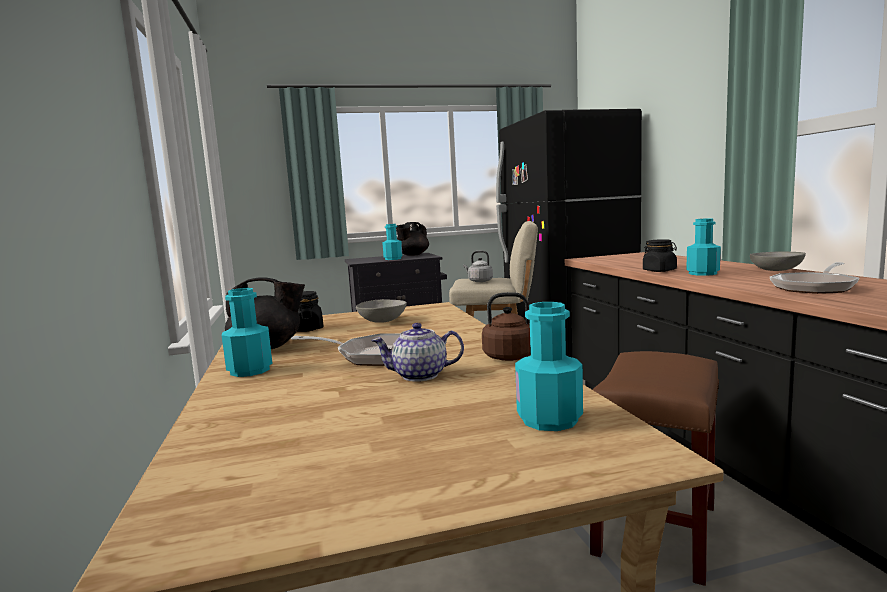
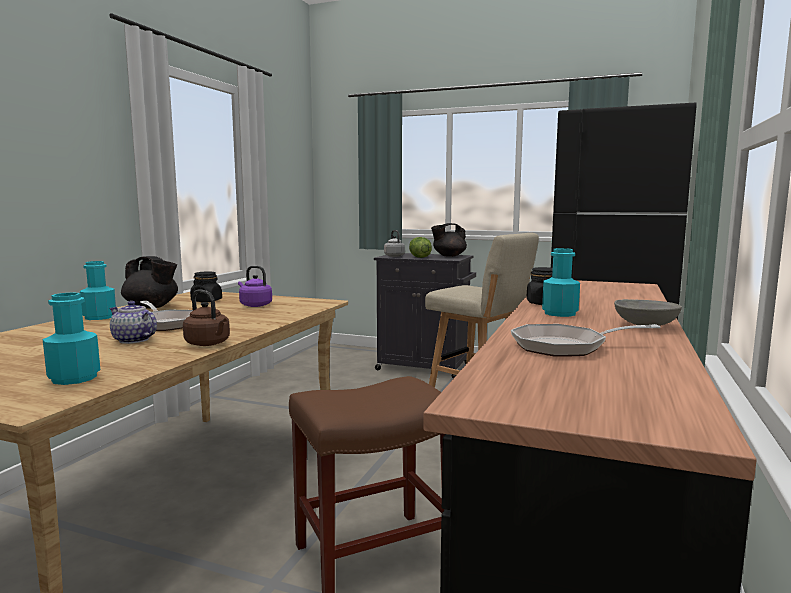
camera: 35 degrees right, 0 degrees up
(382, 322) = (254, 305): grey bowl -> purple kettle
(393, 259) = (419, 257): turquoise bottle -> lettuce
(479, 281) = (462, 289): grey kettle -> grey kettle (393, 256)

